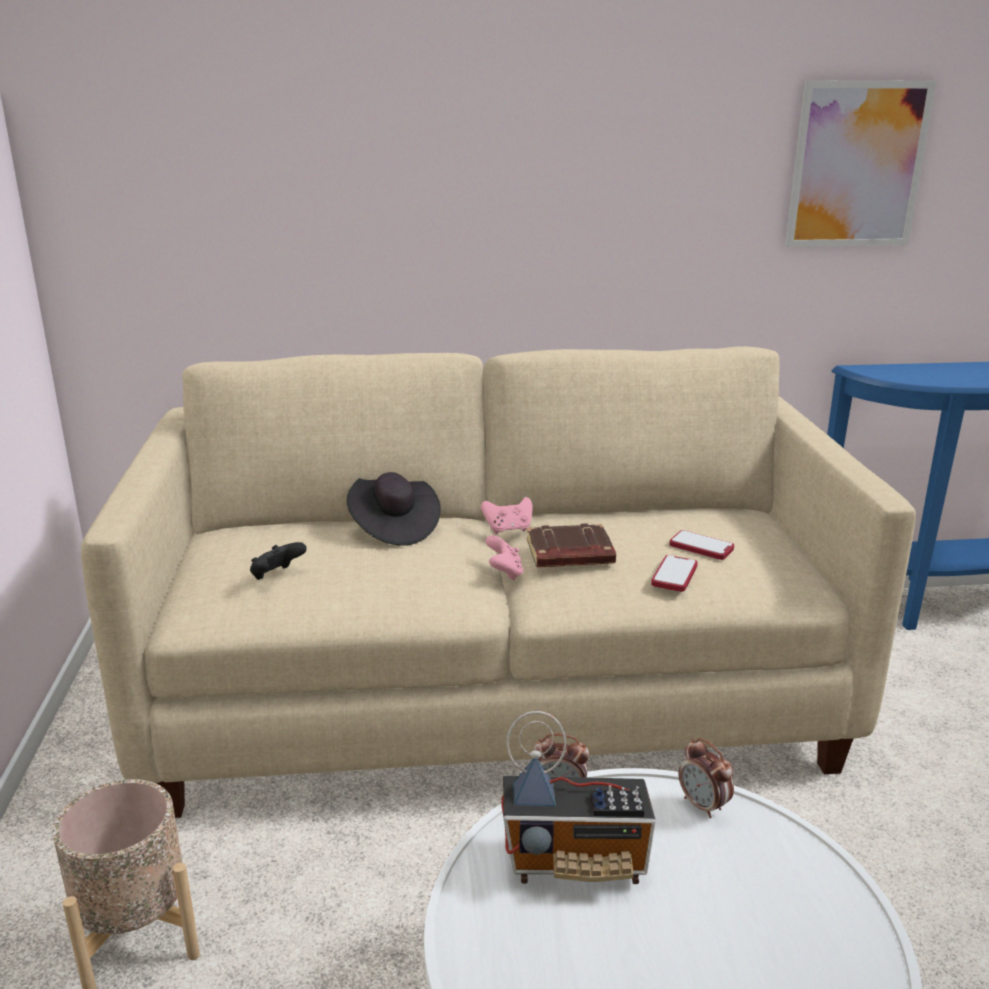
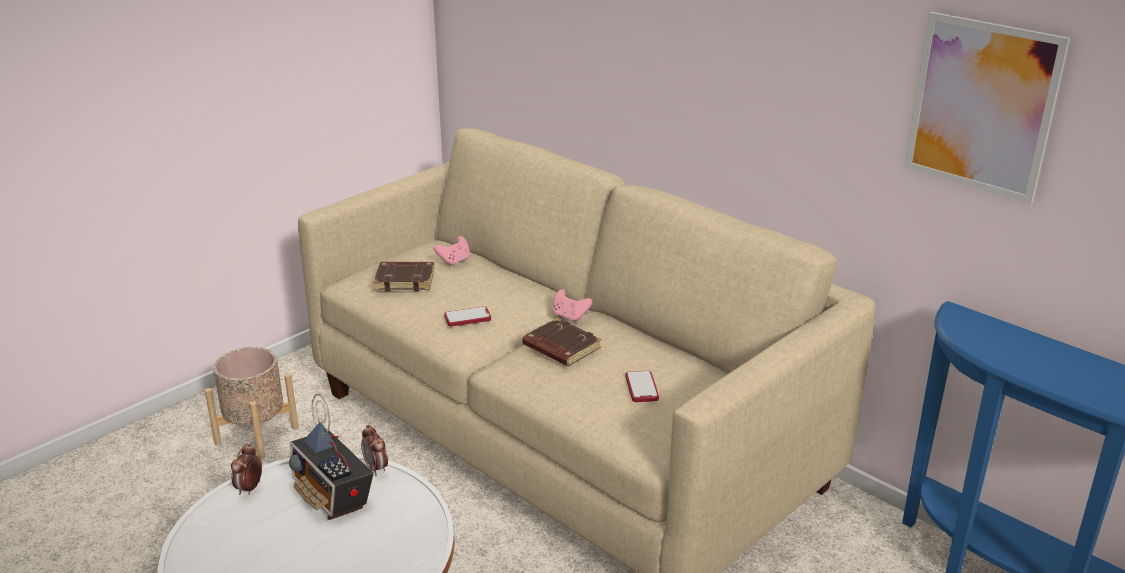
camera: 50 degrees right, 5 degrees up
(276, 576) = (405, 280): black game controller -> brown book
(393, 528) = (508, 282): black hat -> none
(504, 573) = (514, 340): pink game controller -> pink game controller (454, 261)
(674, 575) = (584, 392): phone -> phone (467, 318)
(703, 806) = (420, 518): alarm clock -> alarm clock (249, 488)

